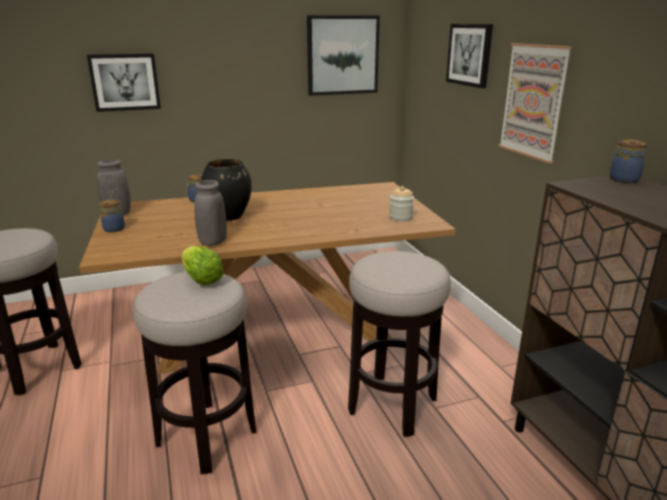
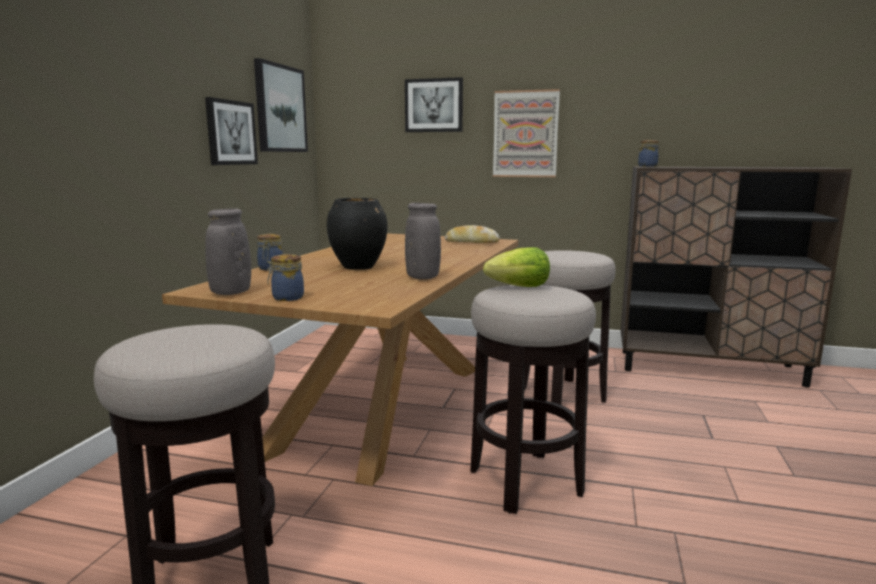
camera: 55 degrees left, 10 degrees down
(125, 82) = (87, 115): picture -> picture (230, 133)
(400, 217) = (471, 242): jar -> bread

